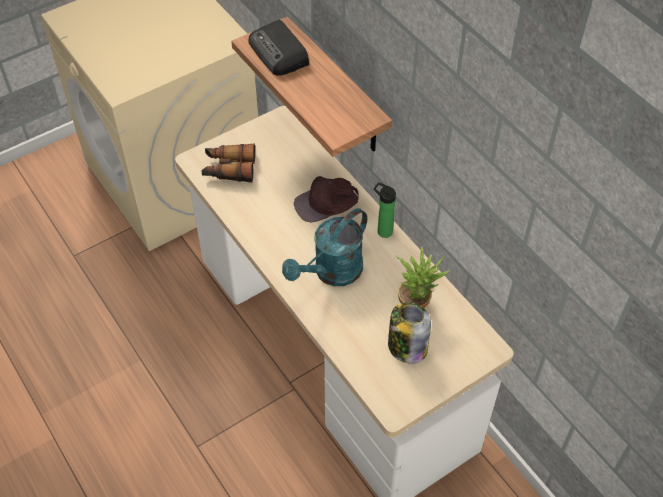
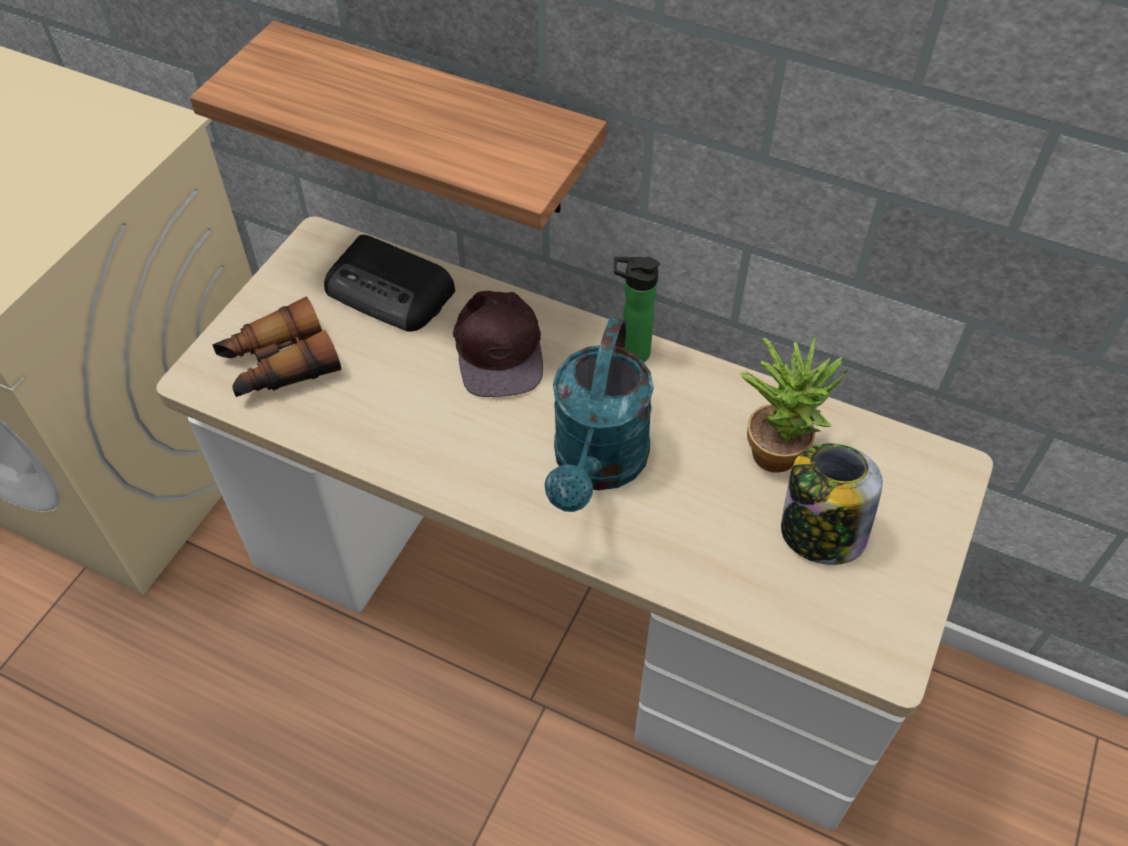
camera: 30 degrees left, 0 degrees up
(279, 53) = (305, 85): radio -> radio (391, 292)
(326, 203) = (500, 348): brown cap -> brown cap turned 45 degrees counterclockwise

